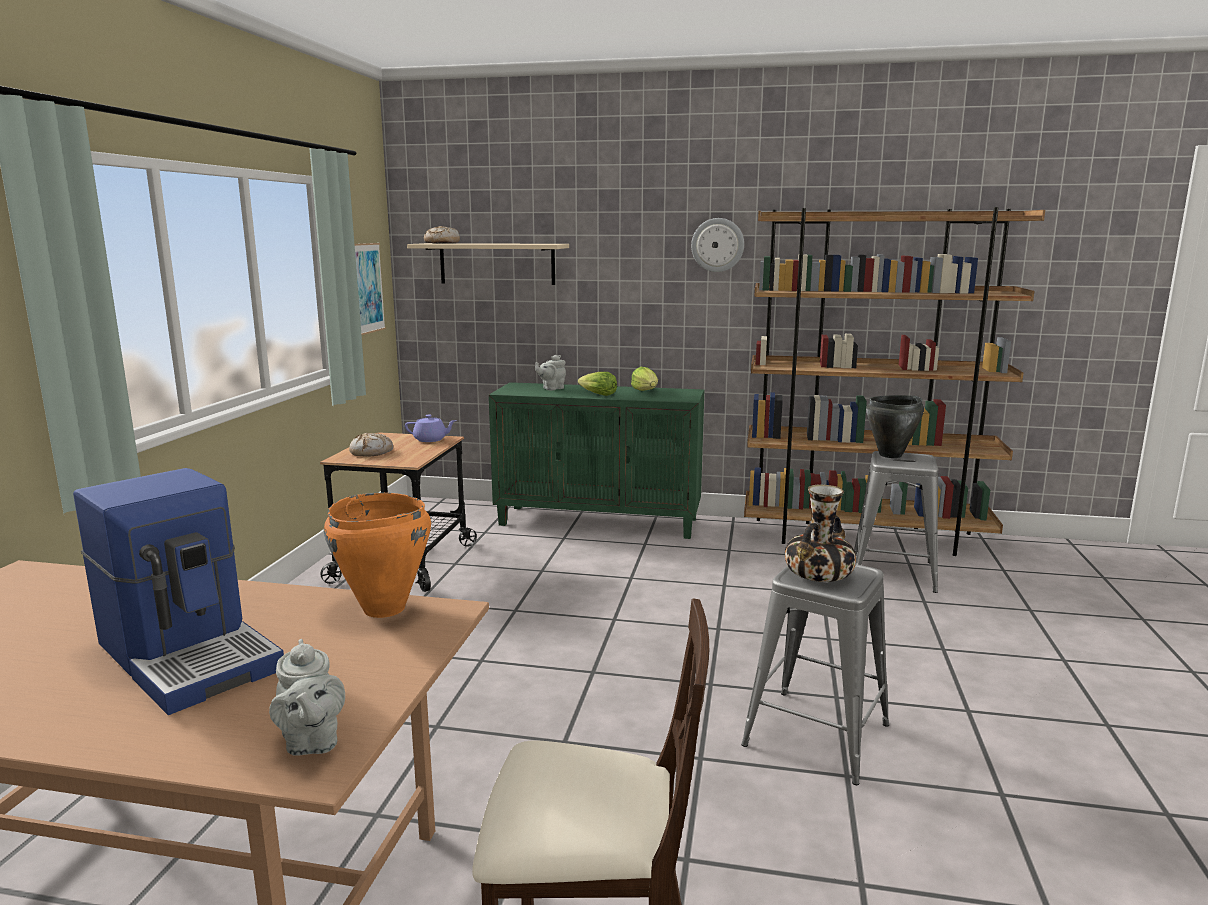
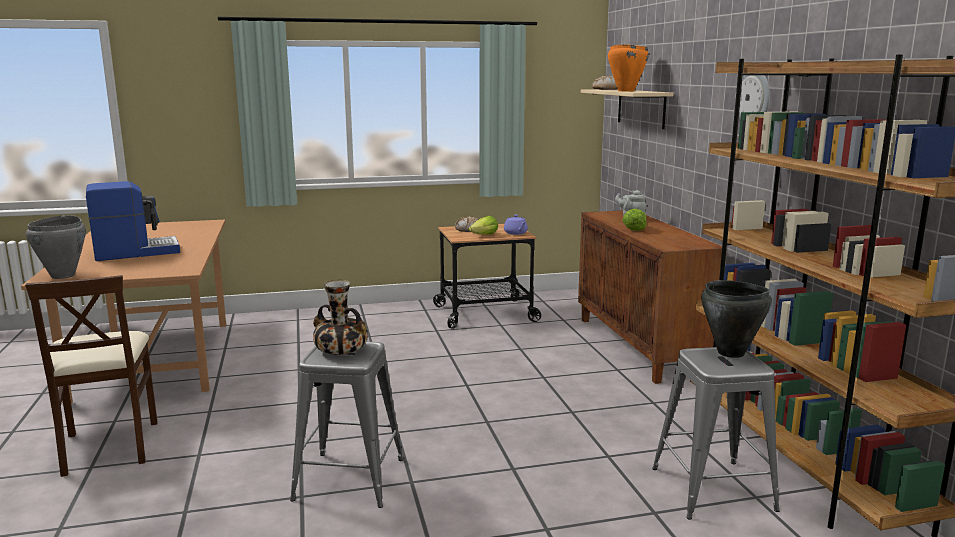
camera: 65 degrees right, 0 degrees up
(191, 654) = (136, 252): coffee machine -> coffee machine turned 135 degrees counterclockwise
(311, 742) = (63, 276): grey teapot -> grey cooking pot
(368, 288) = (561, 121): picture -> none
(384, 609) = (185, 263): orange cooking pot -> orange cooking pot (625, 91)
(599, 521) = (640, 346): green cabinet -> brown cabinet
(646, 391) = (676, 236): lettuce -> lettuce (484, 235)

